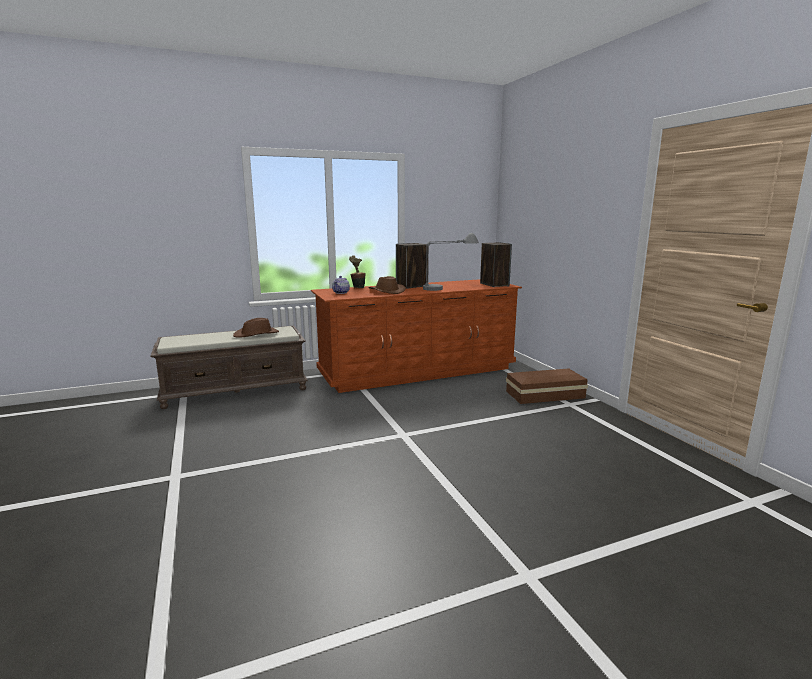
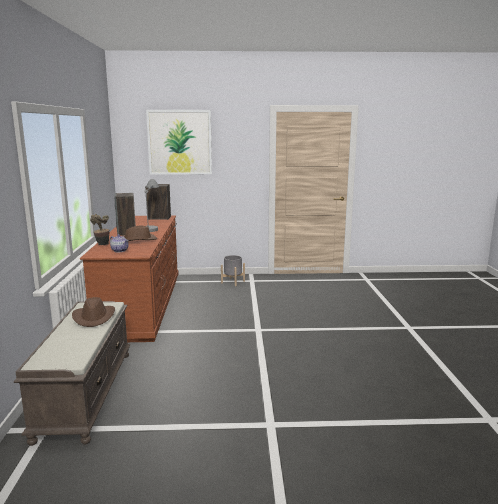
camera: 70 degrees left, 0 degrees up
(546, 191) = (180, 142): none -> picture
(546, 395) = (233, 282): brown storage box -> grey planter

